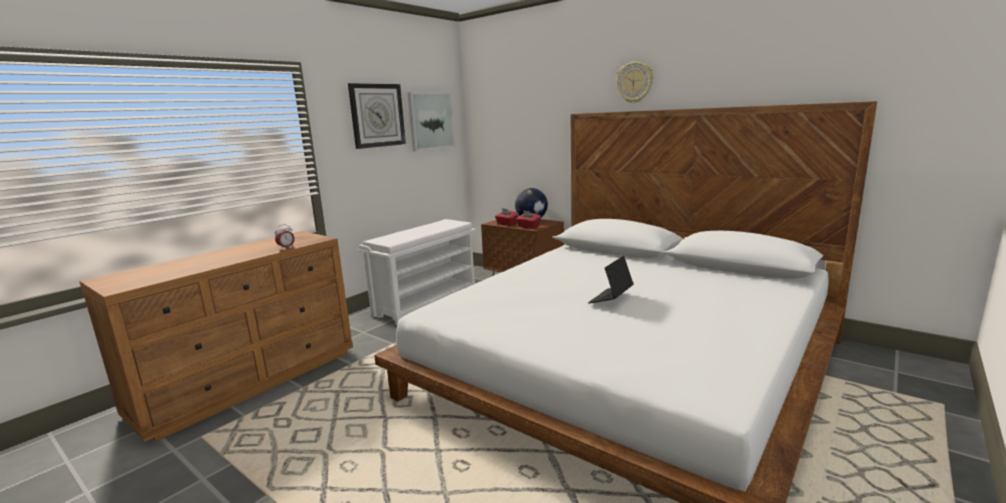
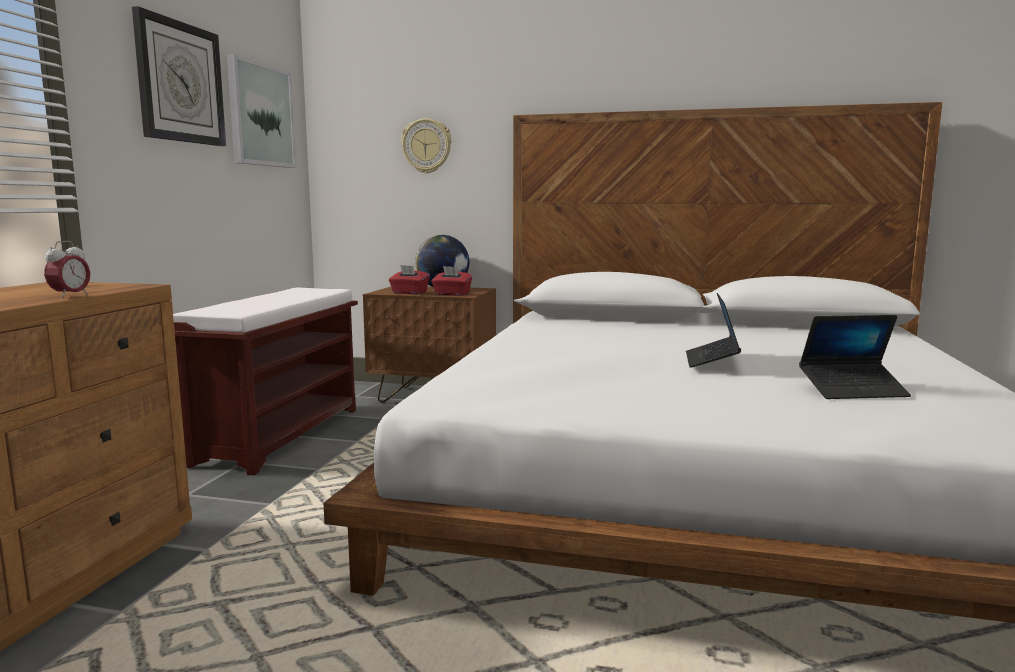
camera: 25 degrees left, 5 degrees down
(426, 302) = (279, 435): white bench -> brown bench
(634, 82) = (613, 72): wall clock -> wall clock (427, 146)
(659, 335) = (852, 390): none -> laptop

